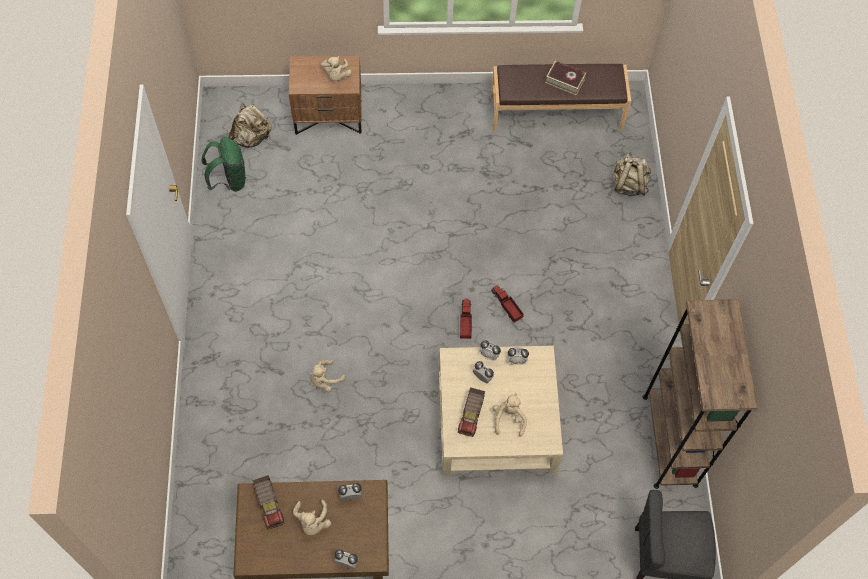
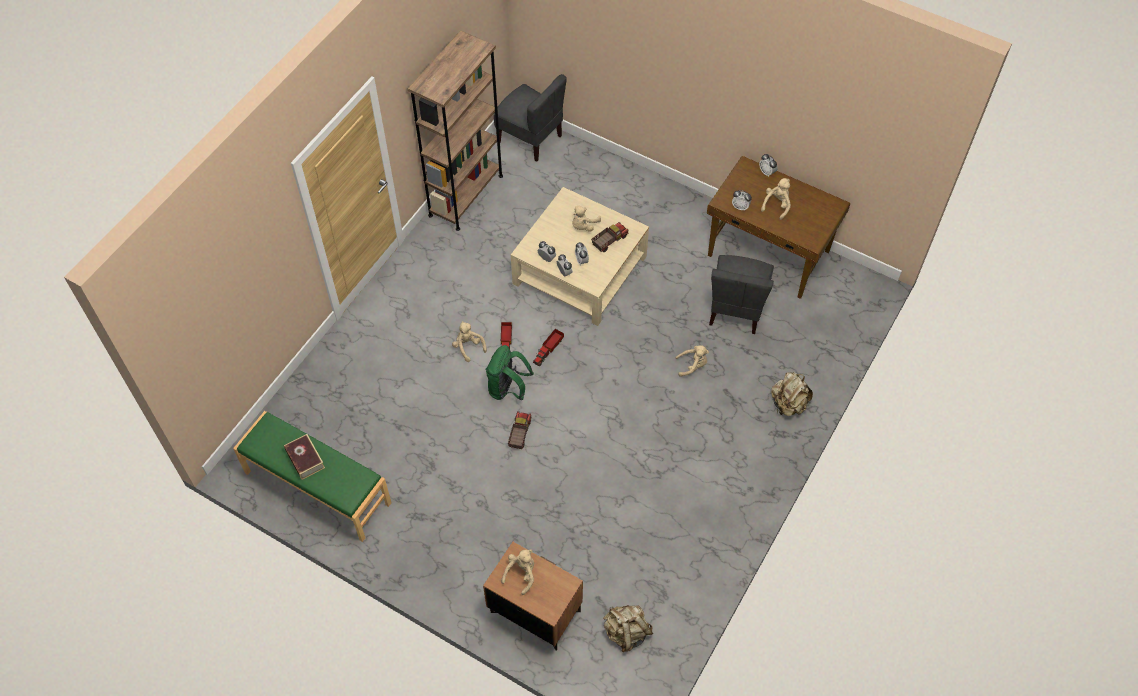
camera: 145 degrees left, 5 degrees down
(229, 180) = (675, 596): green backpack -> green backpack (508, 389)
(269, 505) = (802, 230): toy truck -> toy truck (519, 434)
(317, 466) = (736, 309): none -> grey chair
(536, 284) = (468, 347): none -> beige plush toy
(556, 112) = (317, 488): brown bench -> green bench
(628, 184) = (318, 385): beige backpack -> beige backpack (788, 404)

